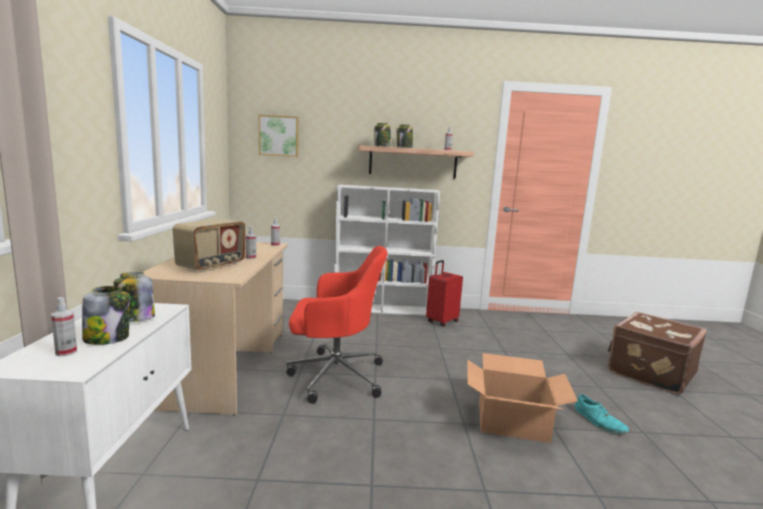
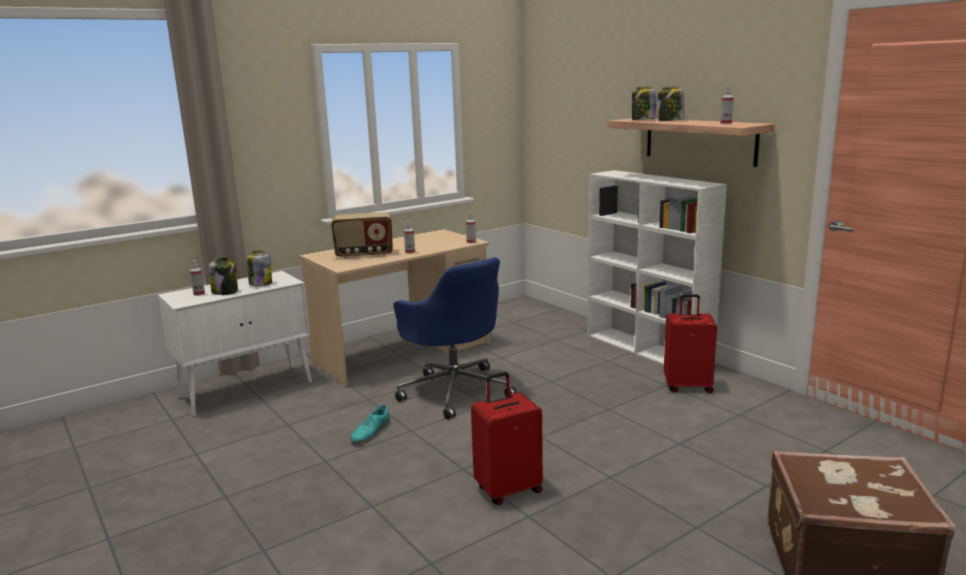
camera: 55 degrees right, 5 degrees up
(279, 136) = (561, 106): picture -> none
(334, 375) = (454, 390): red office chair -> blue office chair
(512, 420) = (508, 490): cardboard box -> red suitcase
(599, 421) = (590, 542): turquoise shoe -> turquoise shoe (370, 432)

